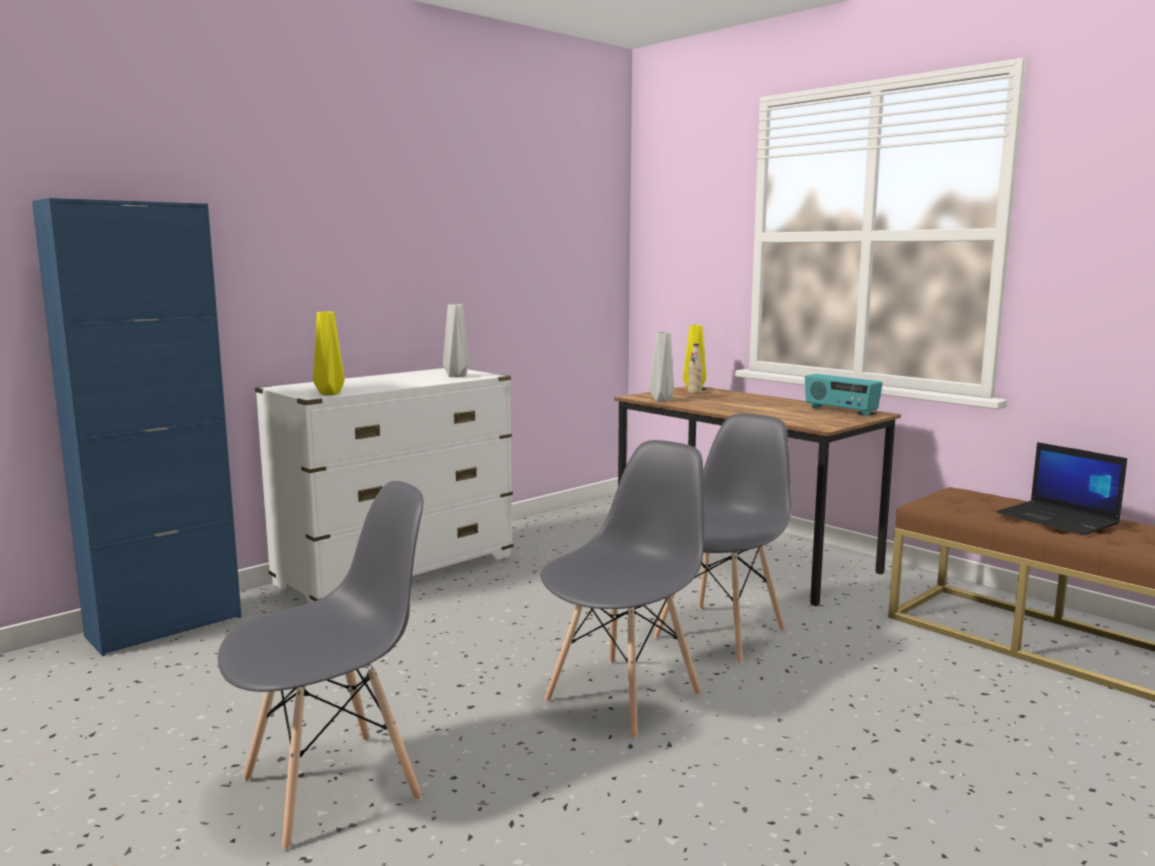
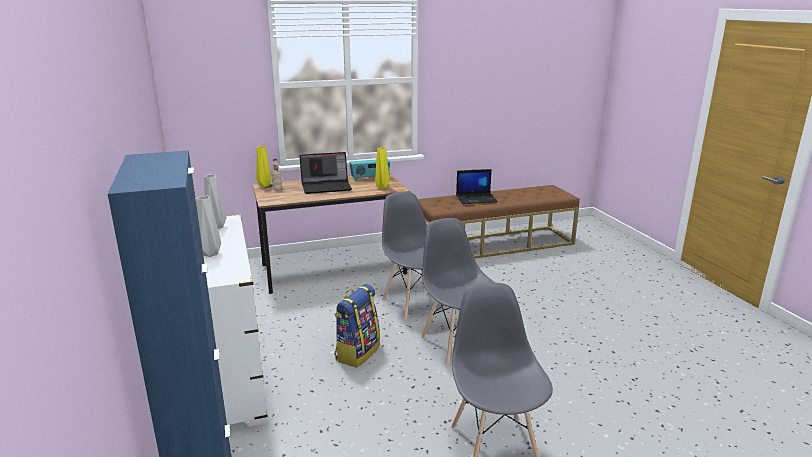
camera: 65 degrees left, 10 degrees up
(331, 393) = (235, 270): yellow vase -> yellow vase (382, 187)
(520, 626) = (357, 352): none -> backpack
(662, 400) = (288, 199): grey vase -> grey vase (210, 253)
(749, 403) = (327, 186): none -> laptop

